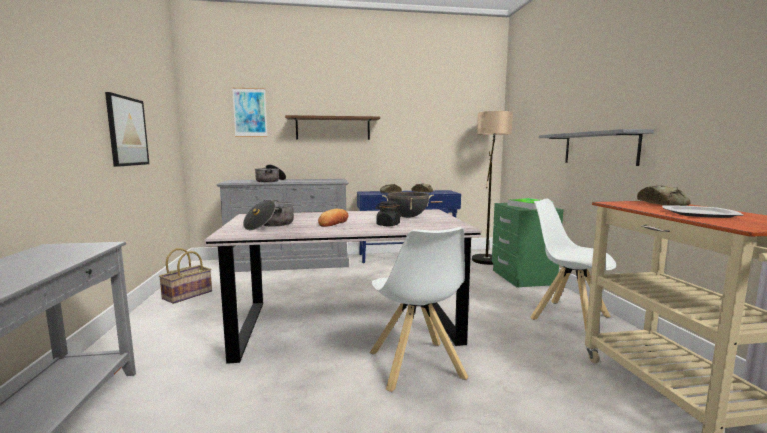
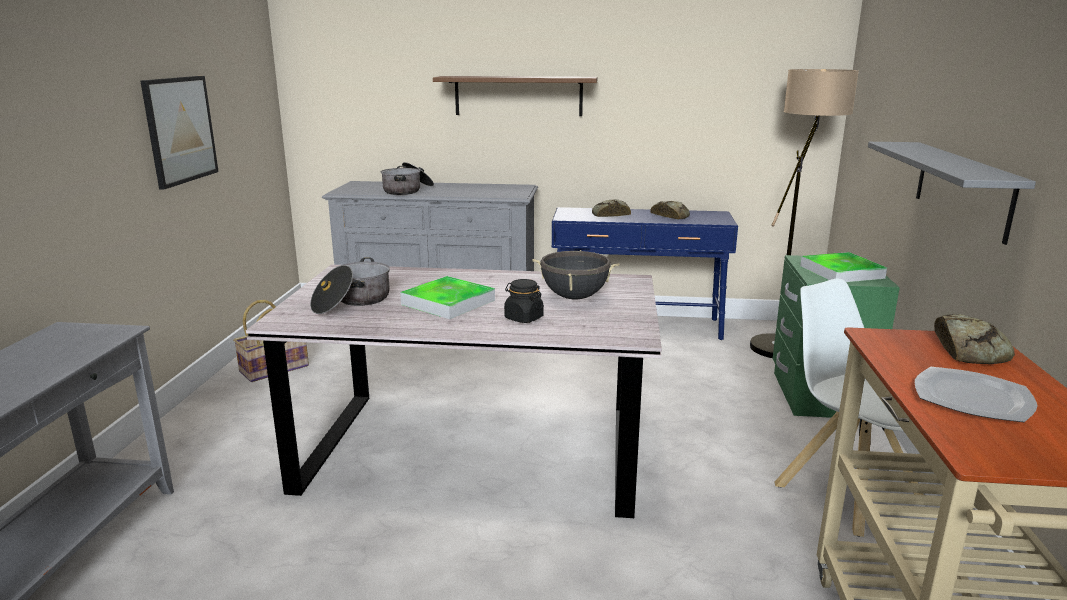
camera: 15 degrees right, 10 degrees up
(250, 112) = (381, 69): picture -> none
(334, 222) = (448, 302): bread -> tray
(416, 366) = (535, 543): white chair -> none

